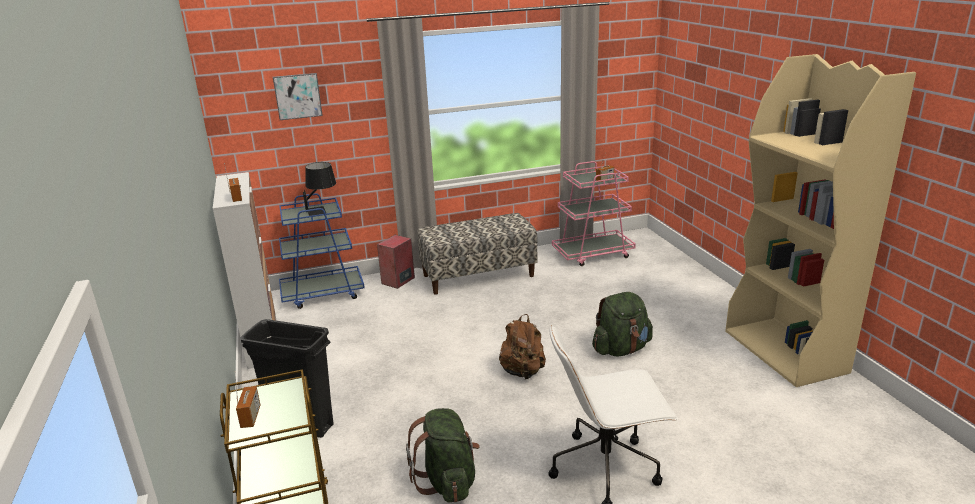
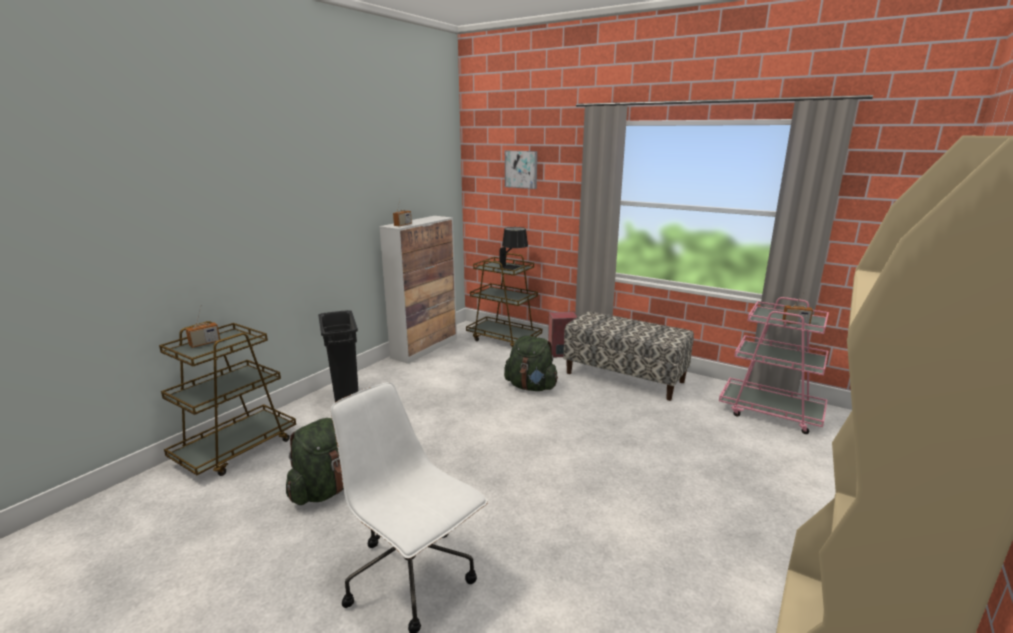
camera: 50 degrees right, 5 degrees down
(323, 294) = (504, 339): blue cart -> brown cart
(523, 372) = (512, 460): brown backpack -> none
(621, 349) = (626, 503): green backpack -> green backpack (531, 387)

